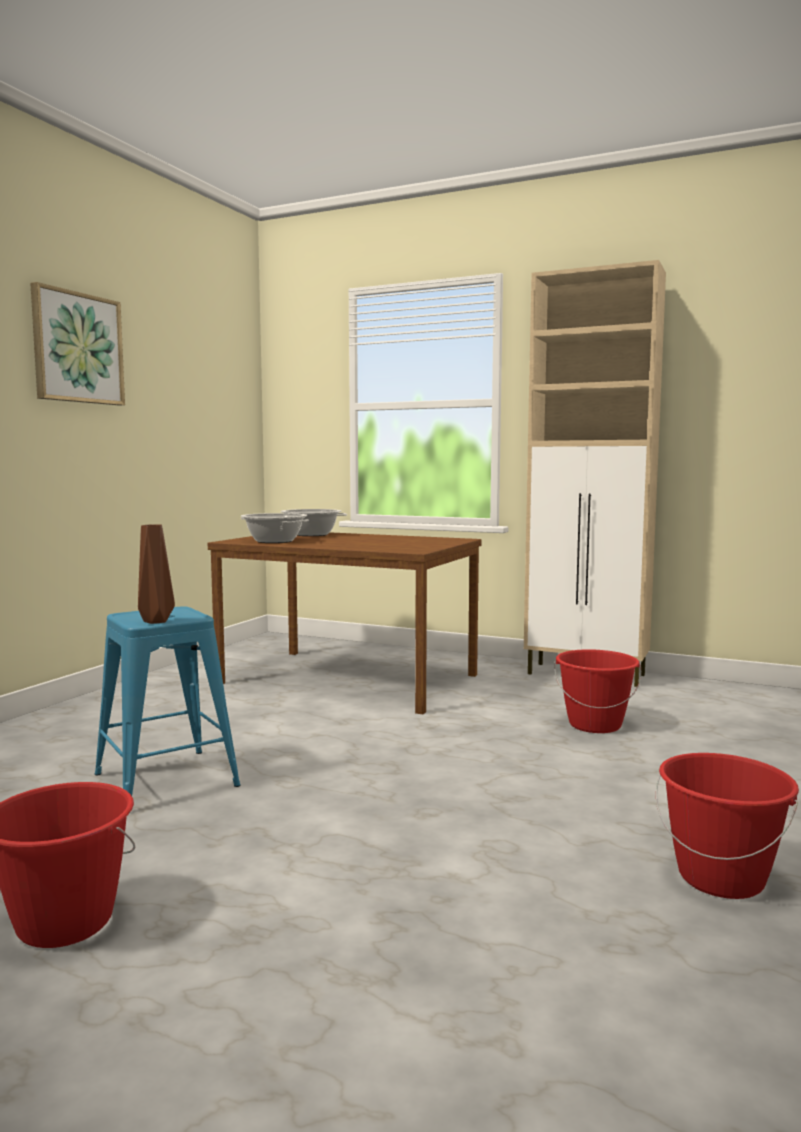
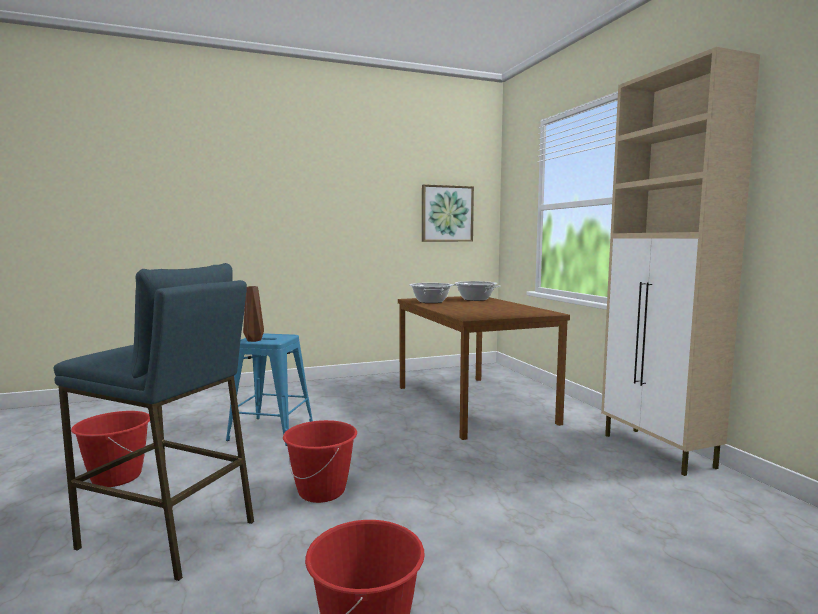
camera: 45 degrees right, 0 degrees up
(77, 348) = (342, 184): picture -> picture (447, 213)
(351, 923) = (169, 534): none -> blue stool
(595, 725) = (563, 491): red bucket -> red bucket (322, 491)

